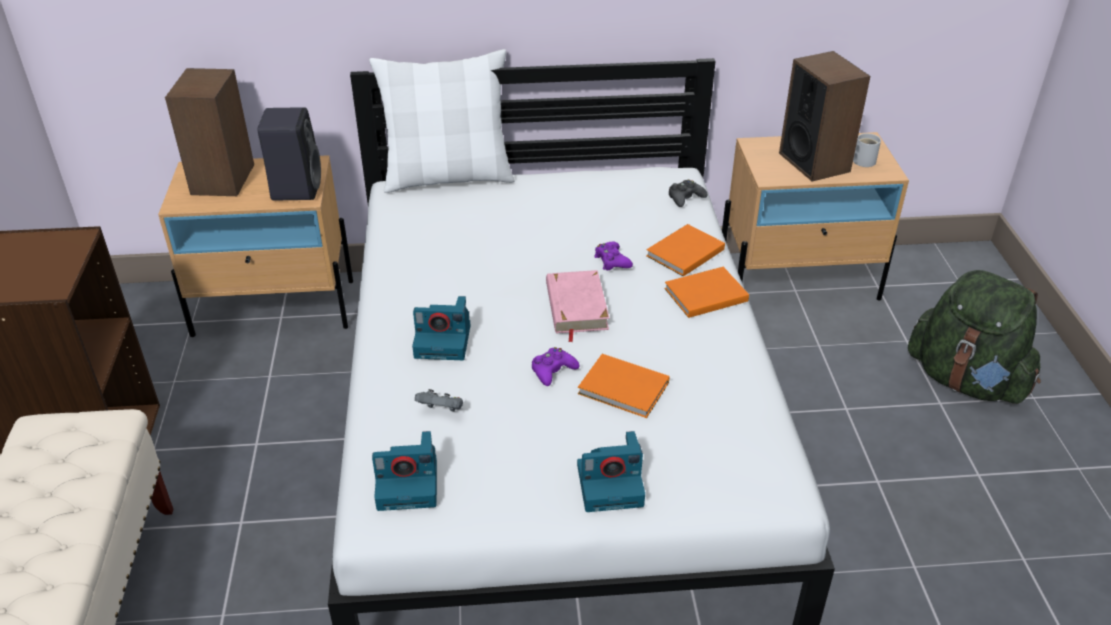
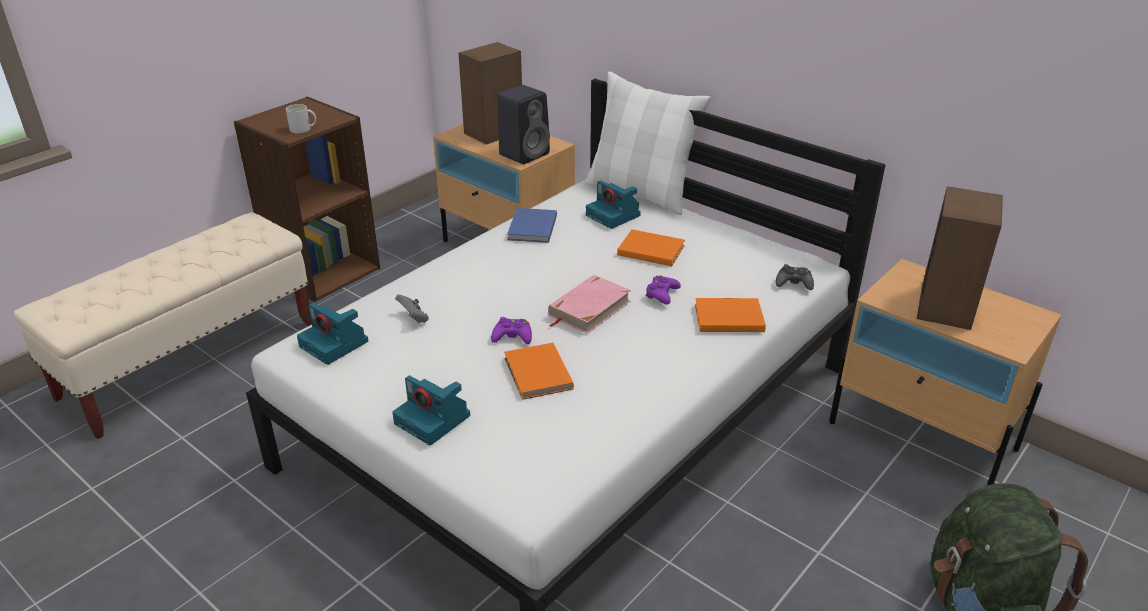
camera: 45 degrees right, 5 degrees down
(406, 262) = (531, 228): none -> blue book
(444, 341) = (478, 283): camera -> camera (614, 216)
(703, 294) = (695, 351): orange book -> orange book (649, 249)
(866, 160) = (1004, 329): white mug -> white mug (302, 129)

